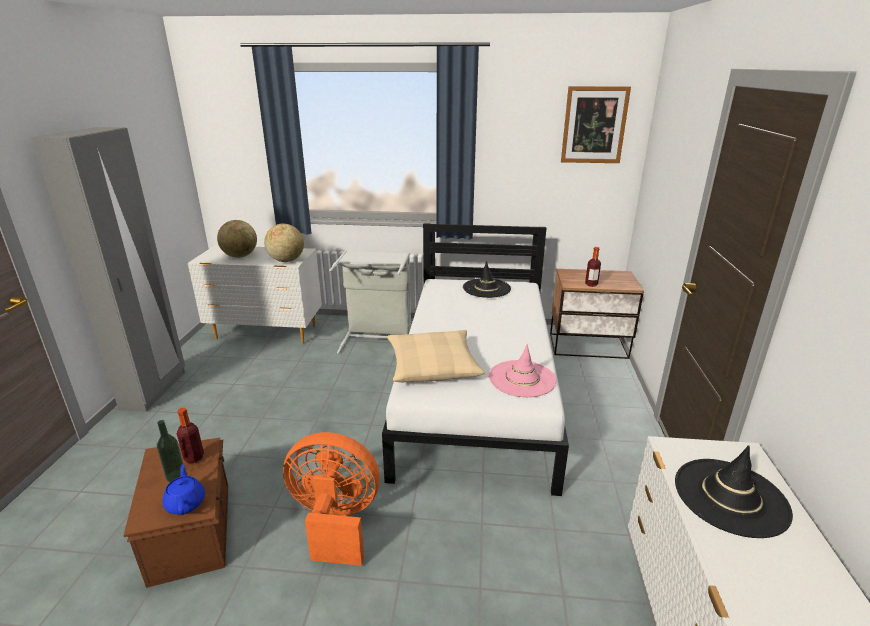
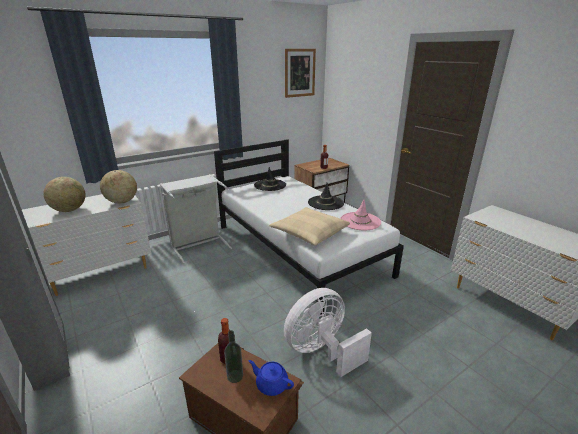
camera: 40 degrees left, 0 degrees up
(335, 521) = (321, 351): orange fan -> white fan
(730, 497) = (516, 225): black hat -> black hat (325, 203)

